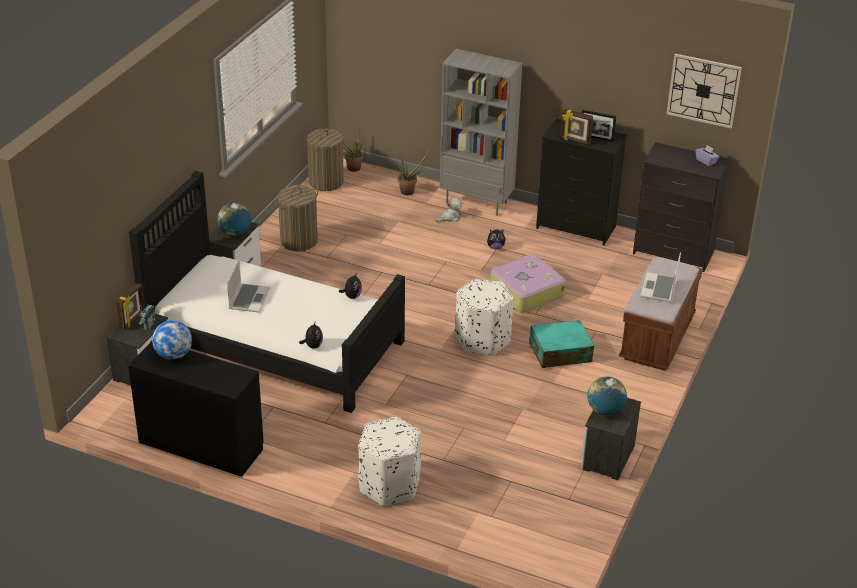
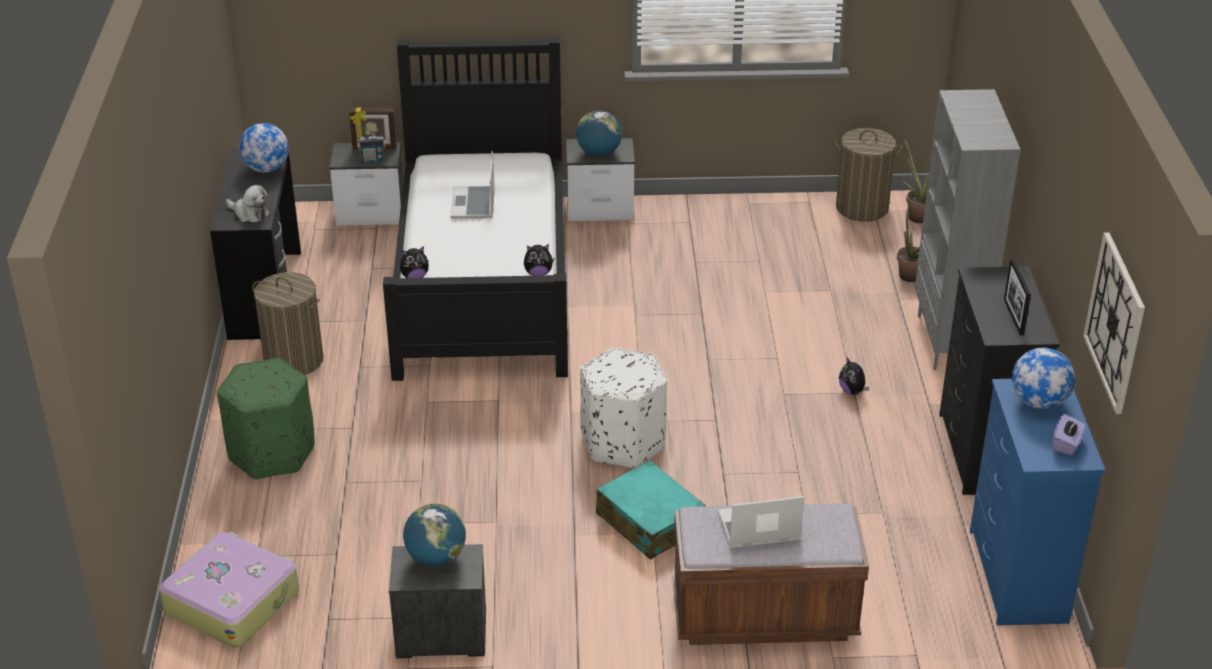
camera: 65 degrees right, 0 degrees up
(249, 298) = (474, 204): laptop -> laptop turned 105 degrees clockwise
(299, 241) = (709, 231): laundry basket -> laundry basket (294, 360)
(390, 485) = (271, 453): white ottoman -> green ottoman
(450, 217) = (885, 330): plush toy -> plush toy (249, 213)
(525, 291) = (770, 449): suitcase -> suitcase (232, 601)
(575, 141) = (981, 299): picture frame -> none
(669, 156) = (1038, 402): none -> globe
(674, 253) = (1017, 577): black dresser -> blue dresser

